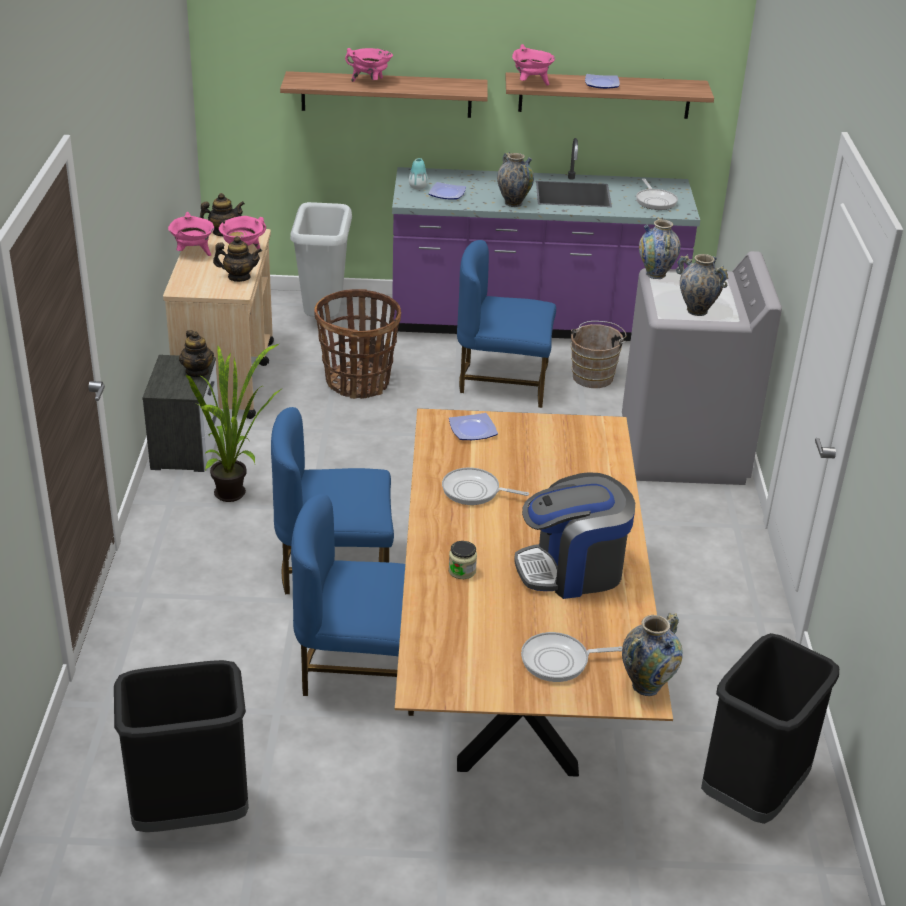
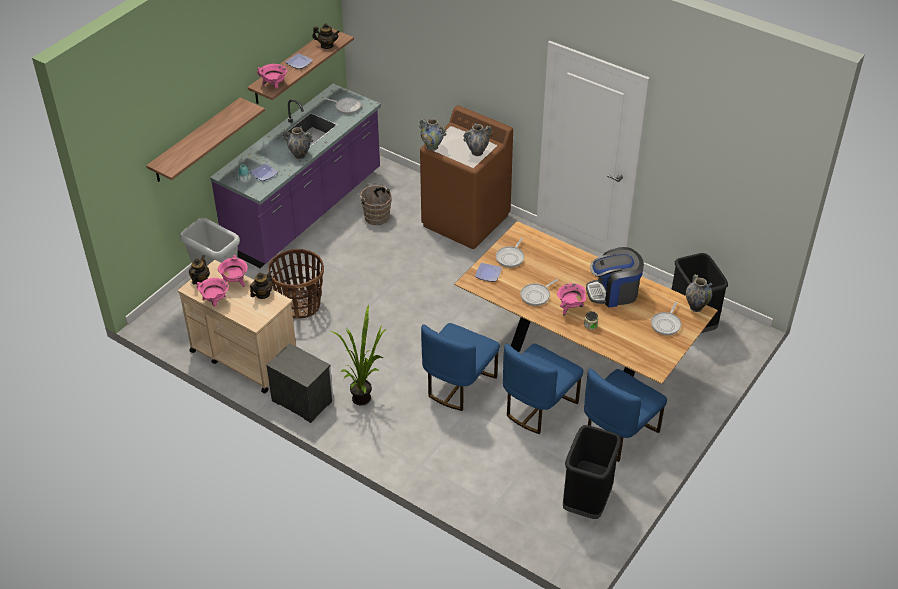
camera: 55 degrees left, 10 degrees up
(197, 372) = (300, 355): teapot -> teapot (327, 45)
(370, 82) = (199, 140): pink cooking pot -> pink cooking pot (570, 308)
(503, 381) = (350, 250): blue chair -> blue chair (618, 434)
(534, 438) = (511, 257): none -> frying pan
(572, 570) = (613, 292): coffee machine -> coffee machine turned 60 degrees clockwise
(683, 451) = (466, 220): grey washing machine -> brown washing machine

